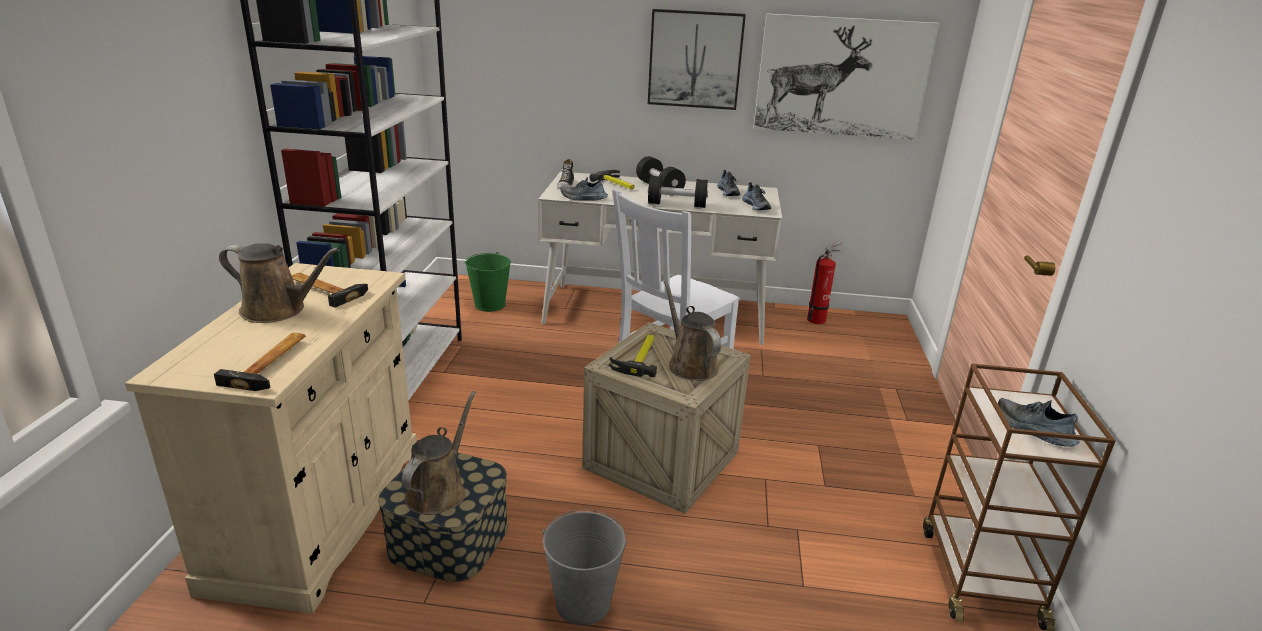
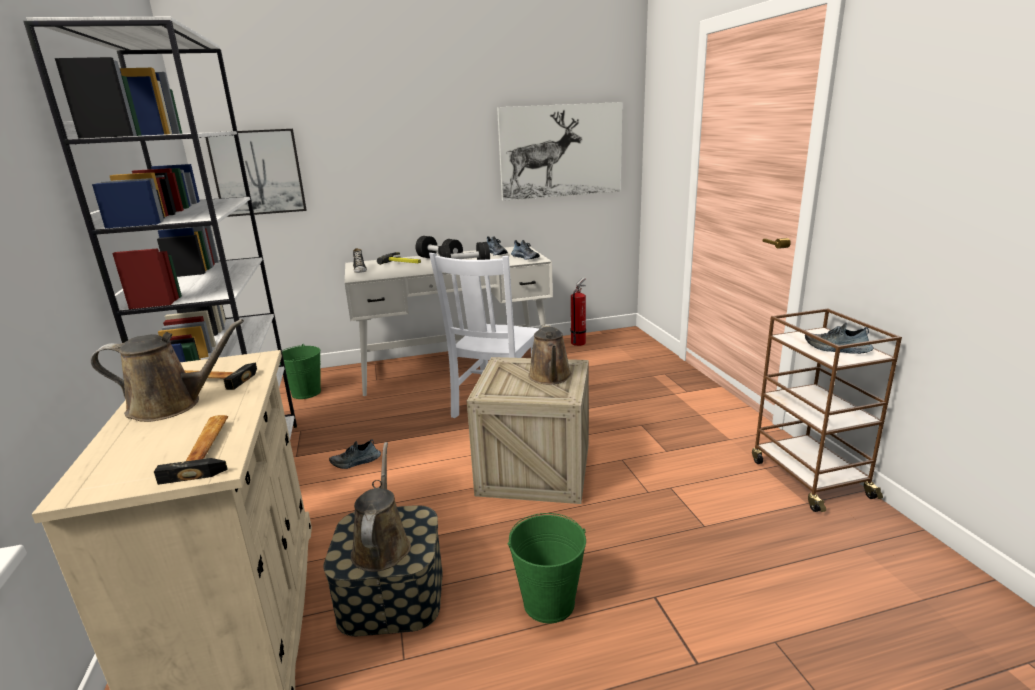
camera: 20 degrees left, 5 degrees down
(583, 198) = (384, 276): shoe -> shoe (356, 462)
(583, 603) = (549, 603): grey bucket -> green bucket
(638, 358) = (506, 382): hammer -> none
(690, 365) = (550, 377): brown watering can -> brown watering can turned 135 degrees counterclockwise
(695, 59) = (447, 150): picture -> picture (258, 172)

